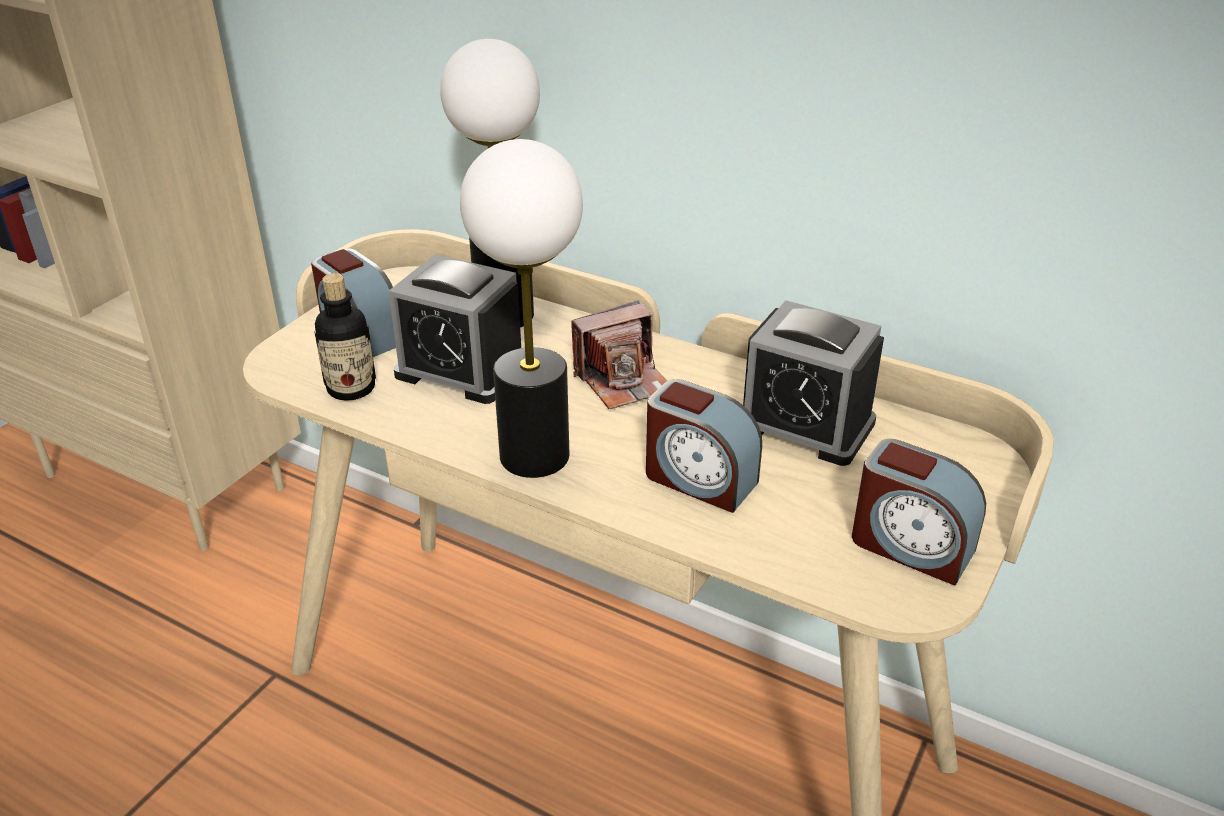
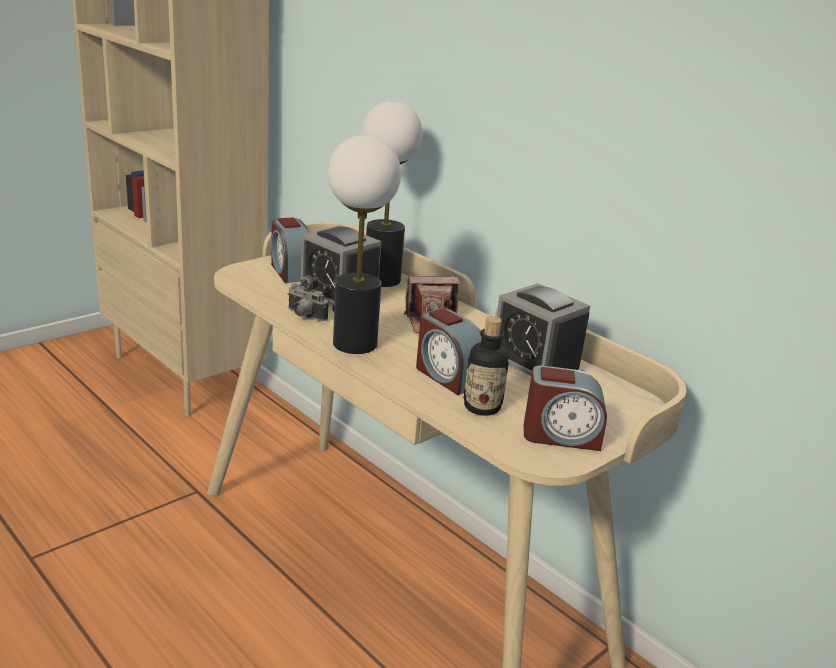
camera: 15 degrees right, 10 degrees down
(351, 388) = (269, 293): bottle -> bottle (482, 407)
(430, 421) = (304, 316): none -> camera
(910, 546) = (561, 435): alarm clock -> alarm clock turned 45 degrees counterclockwise

